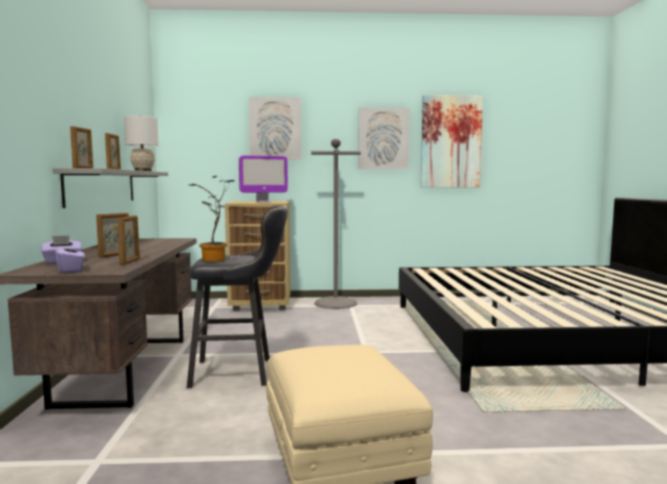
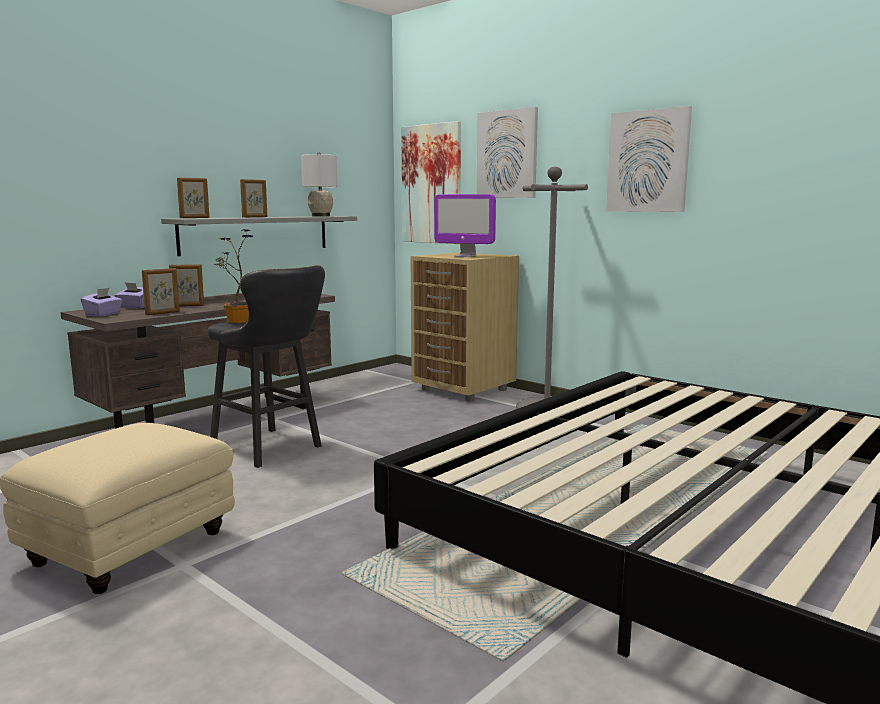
camera: 45 degrees right, 5 degrees up
(451, 142) = (764, 162): picture -> picture (431, 184)

